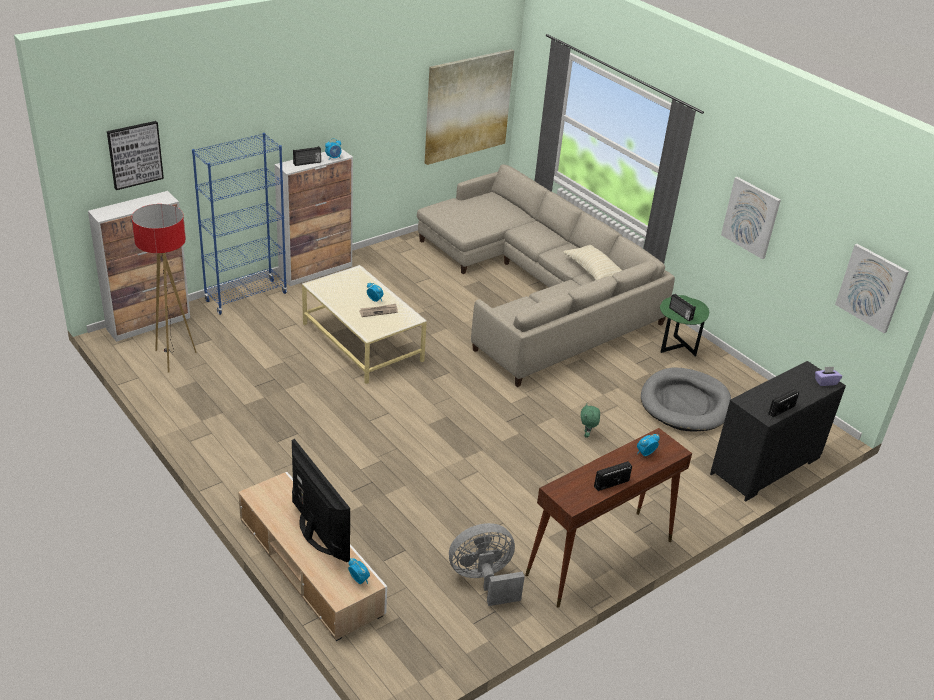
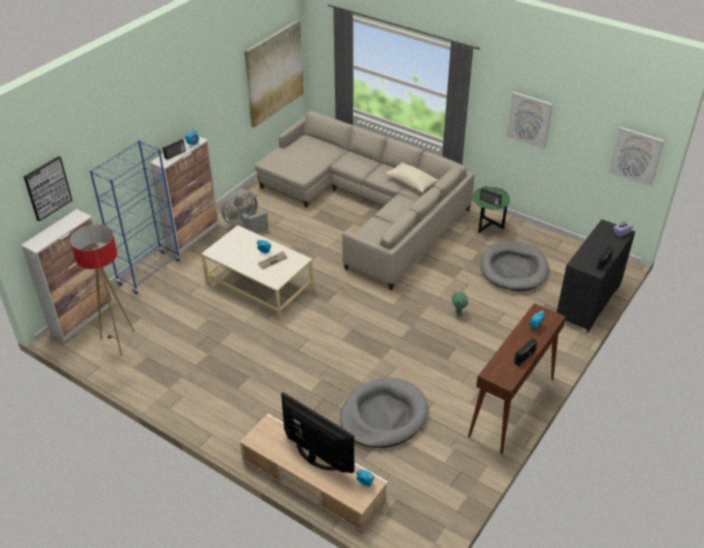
camera: 15 degrees left, 5 degrees up
(433, 521) = (383, 416): none -> grey dog bed
(484, 580) = (441, 450): grey fan -> grey fan (245, 225)

